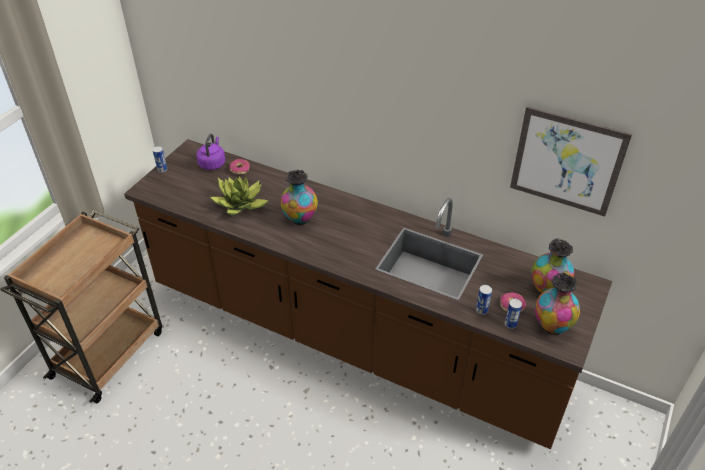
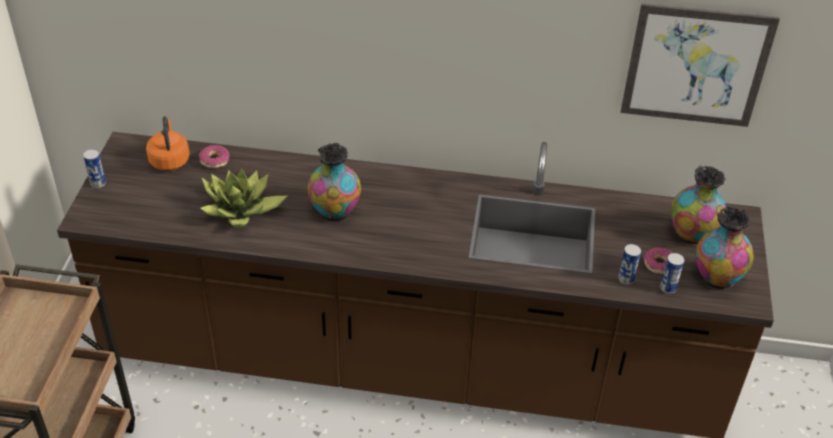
camera: 20 degrees left, 0 degrees up
(212, 163) = (169, 159): purple kettle -> orange kettle

